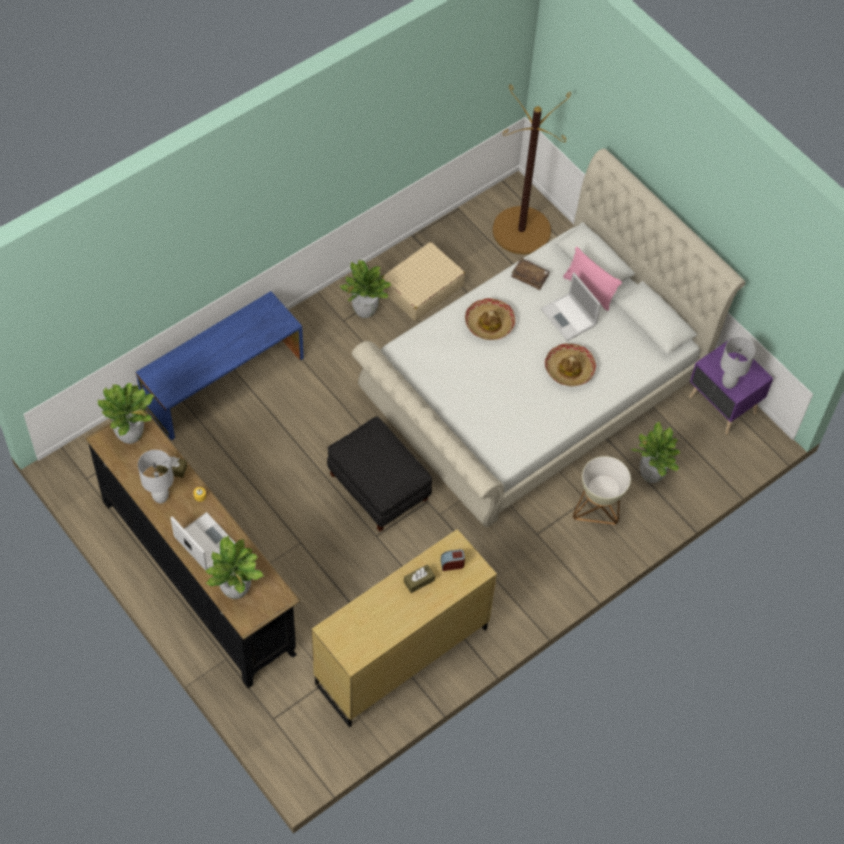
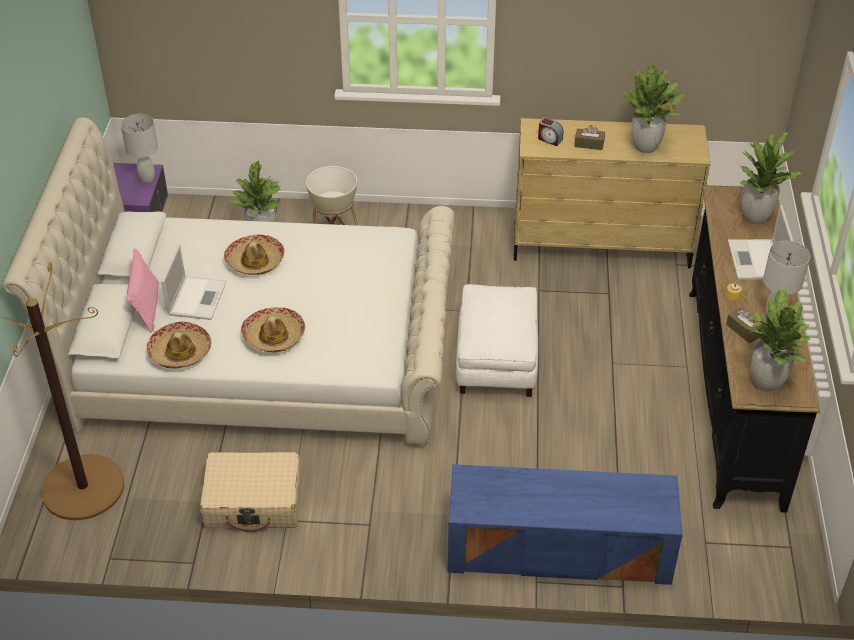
camera: 135 degrees left, 15 degrees down
(364, 311) = (337, 518): potted plant -> potted plant (646, 147)
(379, 486) = (495, 360): black ottoman -> white ottoman
(530, 276) = (180, 352): brown book -> hat

